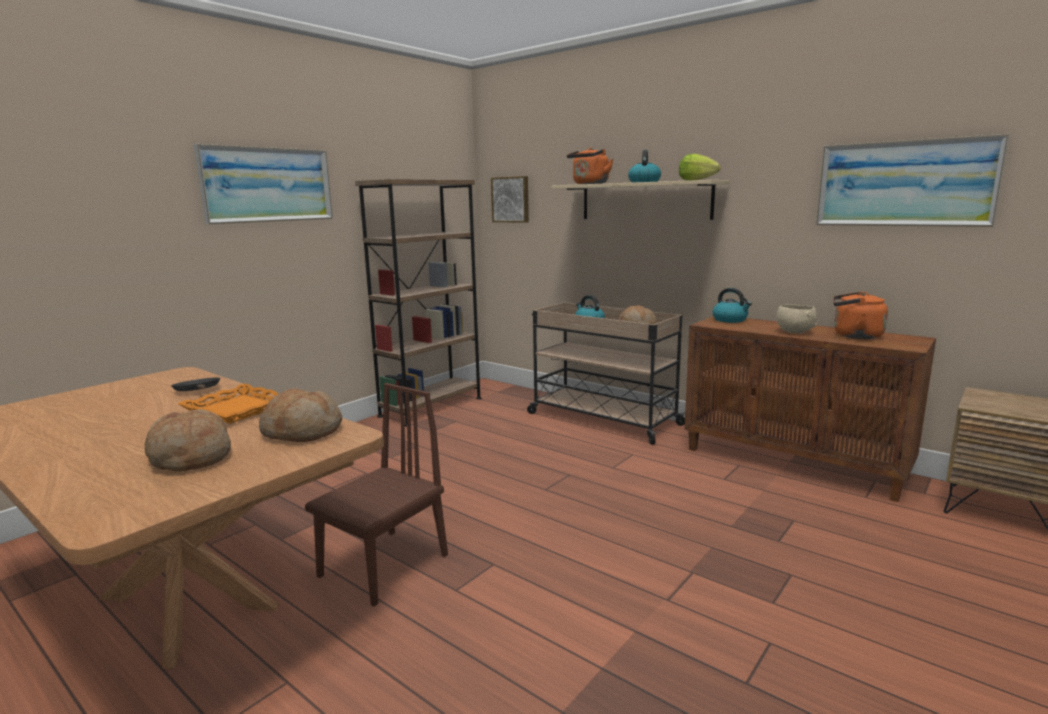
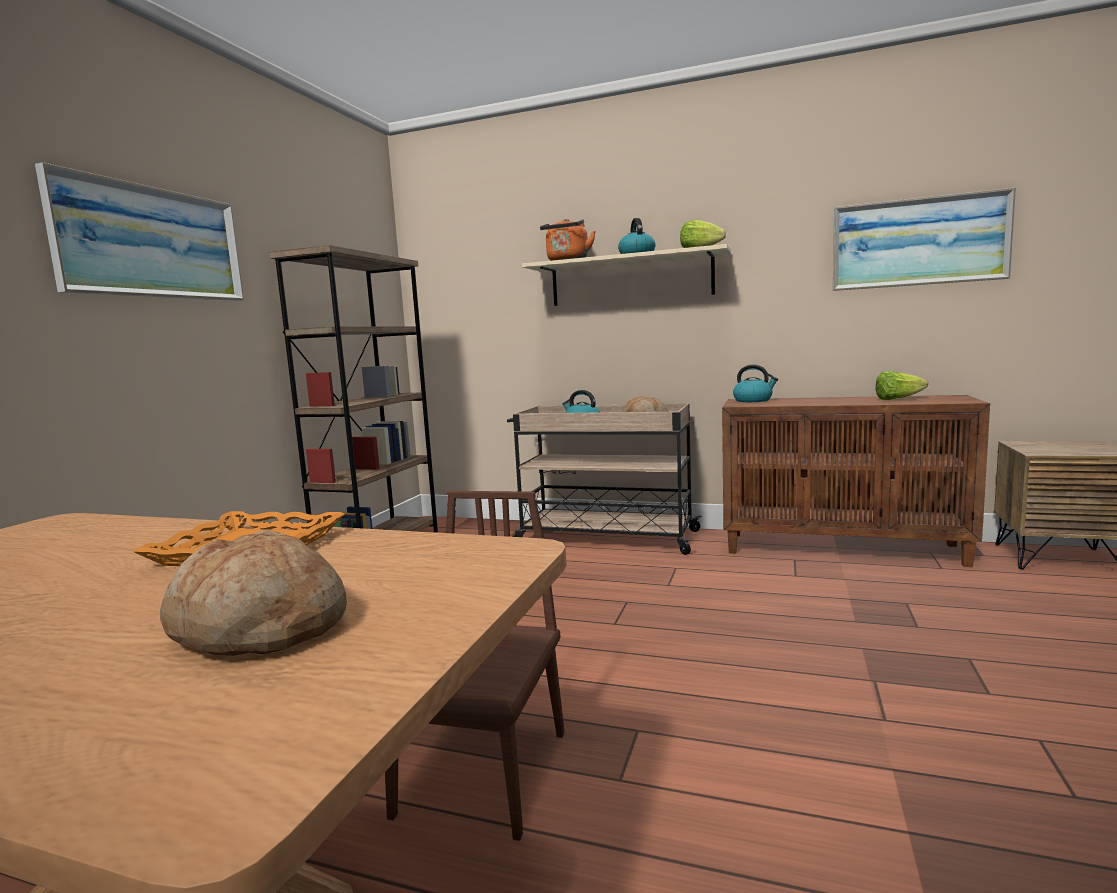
camera: 20 degrees left, 5 degrees down
(198, 391) = (132, 538): black frying pan -> none
(302, 431) = (422, 558): bread -> none
(511, 199) = (452, 290): picture -> none
(794, 332) = (837, 402): beige bowl -> none
(854, 336) = (897, 399): orange kettle -> lettuce

